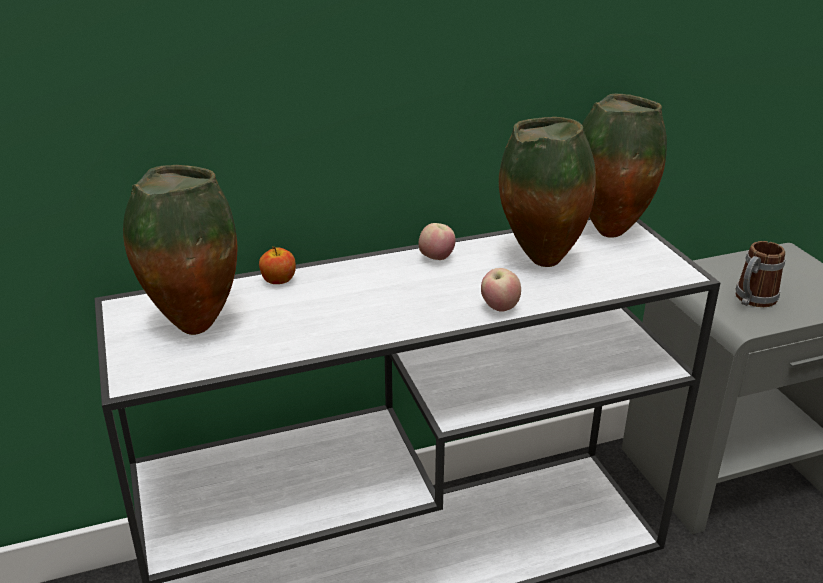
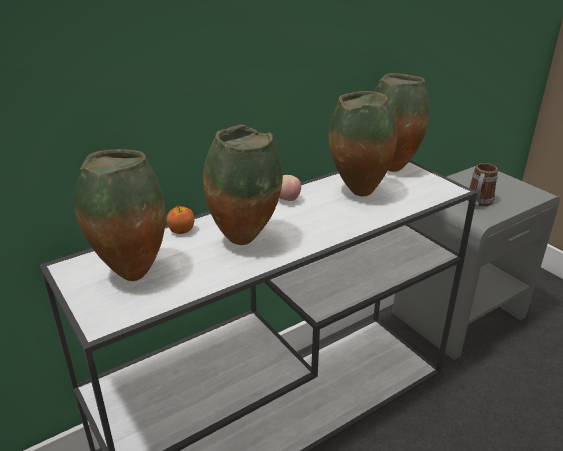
camera: 15 degrees left, 0 degrees up
(353, 304) = (245, 240): none -> vase
(499, 307) = (348, 228): apple -> none

